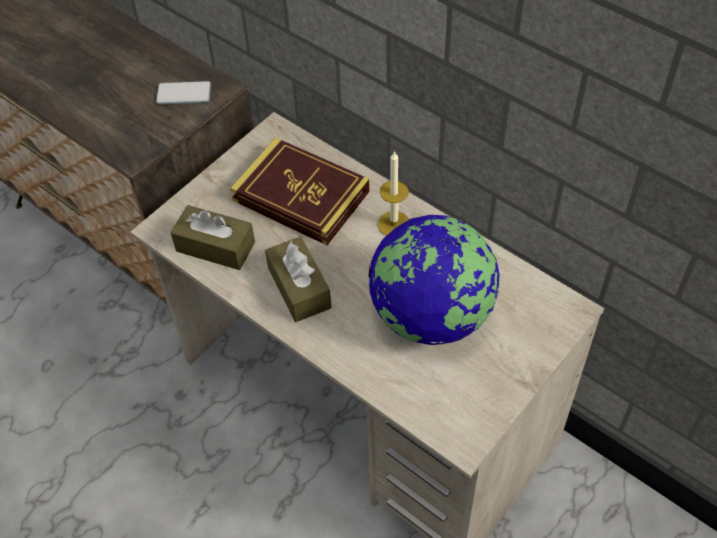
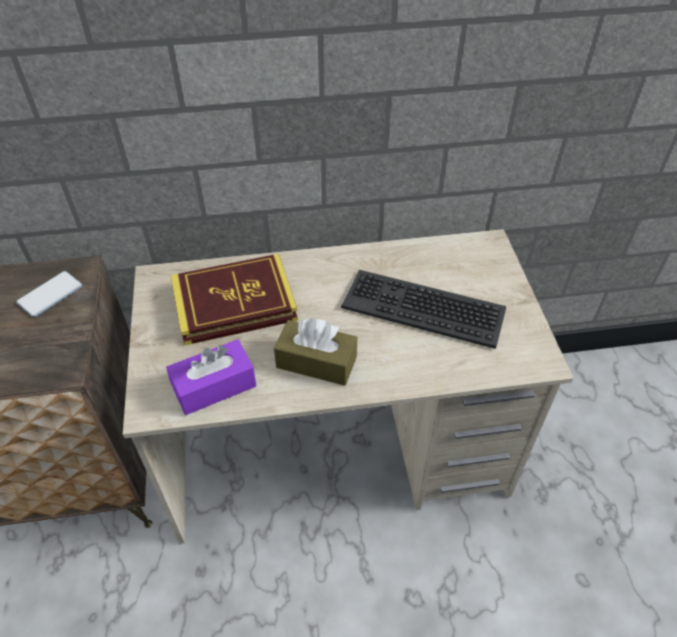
camera: 50 degrees left, 5 degrees down
(215, 246) = (214, 386): brown tissue box -> purple tissue box
(394, 224) = (324, 274): candle -> none
(432, 316) = (423, 308): globe -> keyboard

